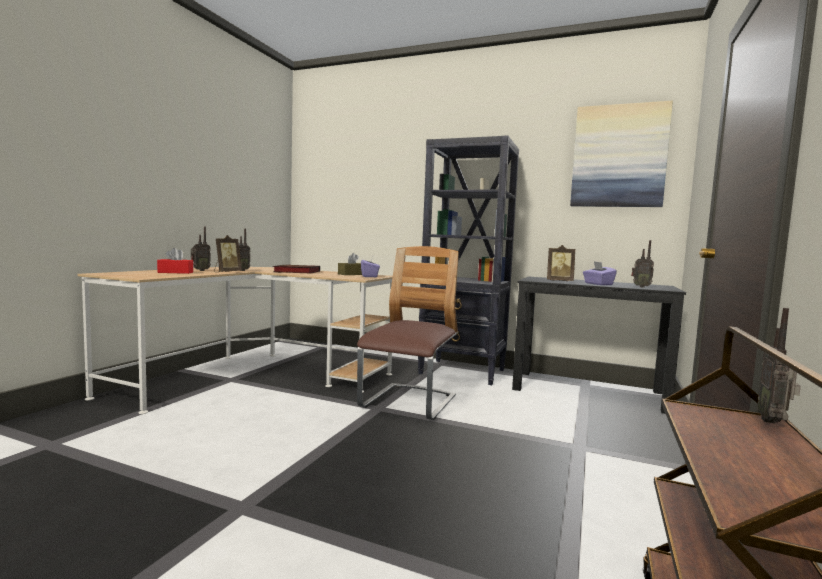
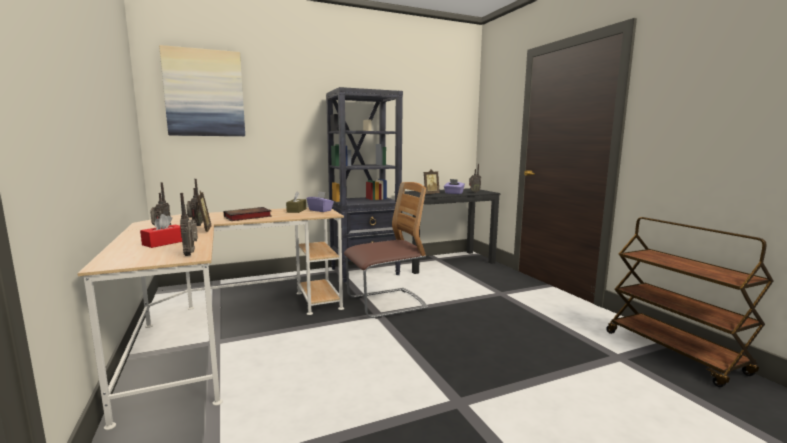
camera: 45 degrees left, 5 degrees up
(408, 403) = (386, 304): chair -> chair turned 90 degrees clockwise
(618, 156) = (442, 106): picture -> picture (204, 93)
(774, 421) = (655, 251): radio -> radio (191, 254)

